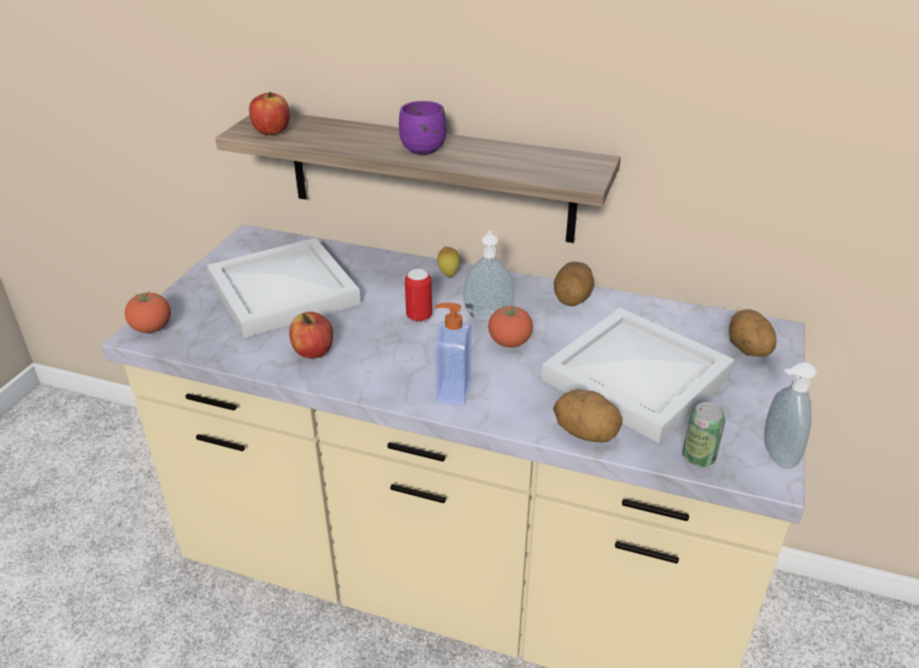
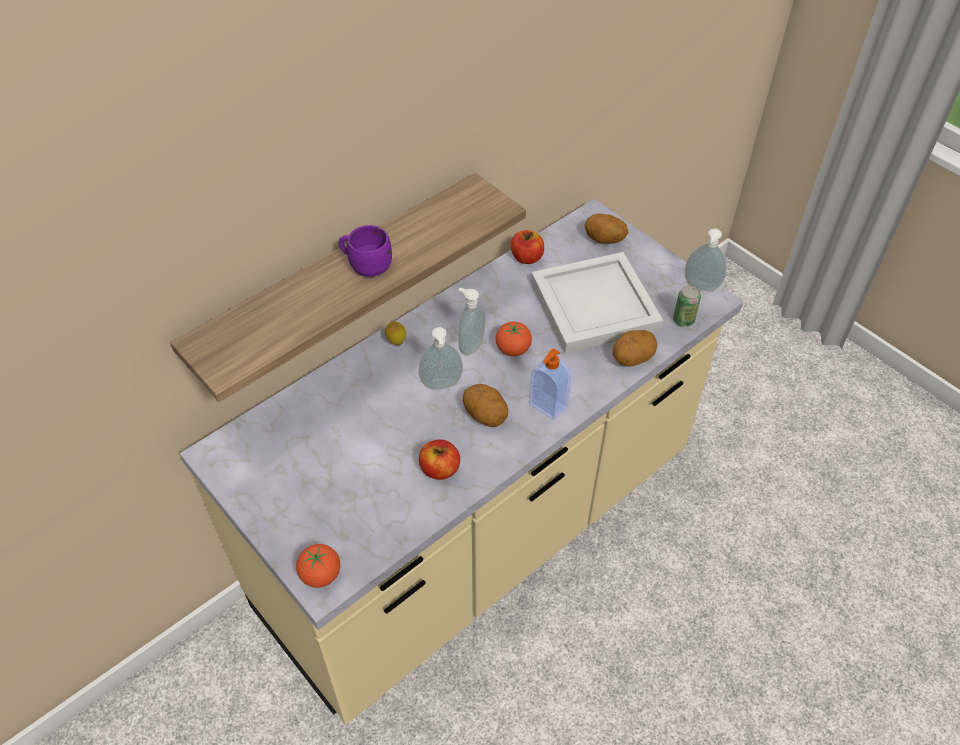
camera: 60 degrees left, 15 degrees up
(272, 131) = (241, 349): apple -> apple (526, 257)
(286, 291) = (336, 458): white tray -> none
(419, 316) = (441, 386): can -> soap dispenser
(572, 299) = (486, 290): potato -> potato (486, 415)

